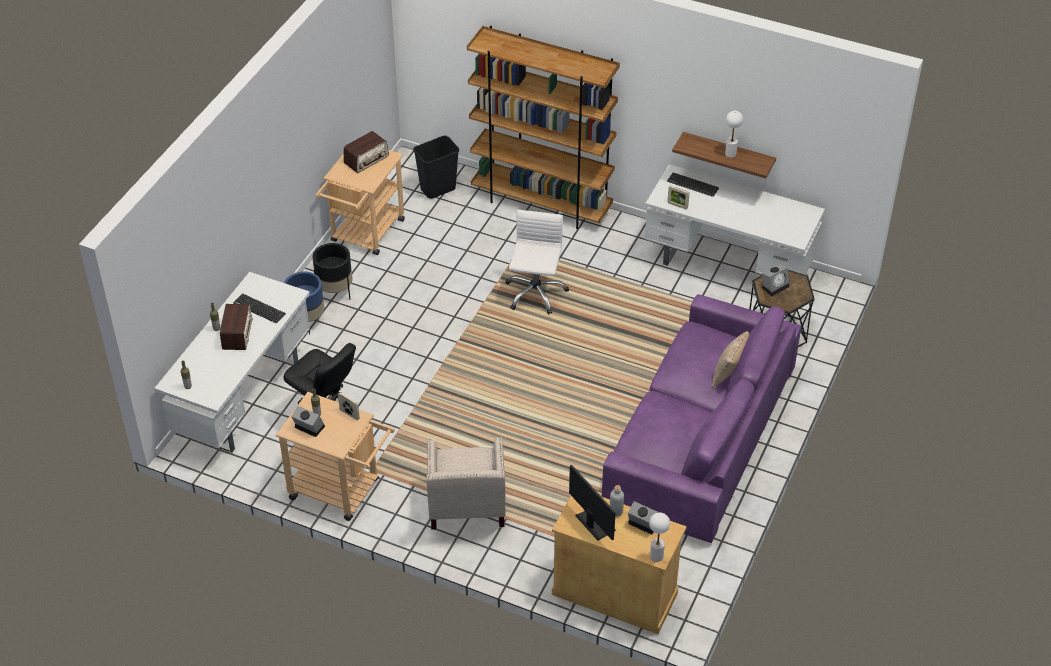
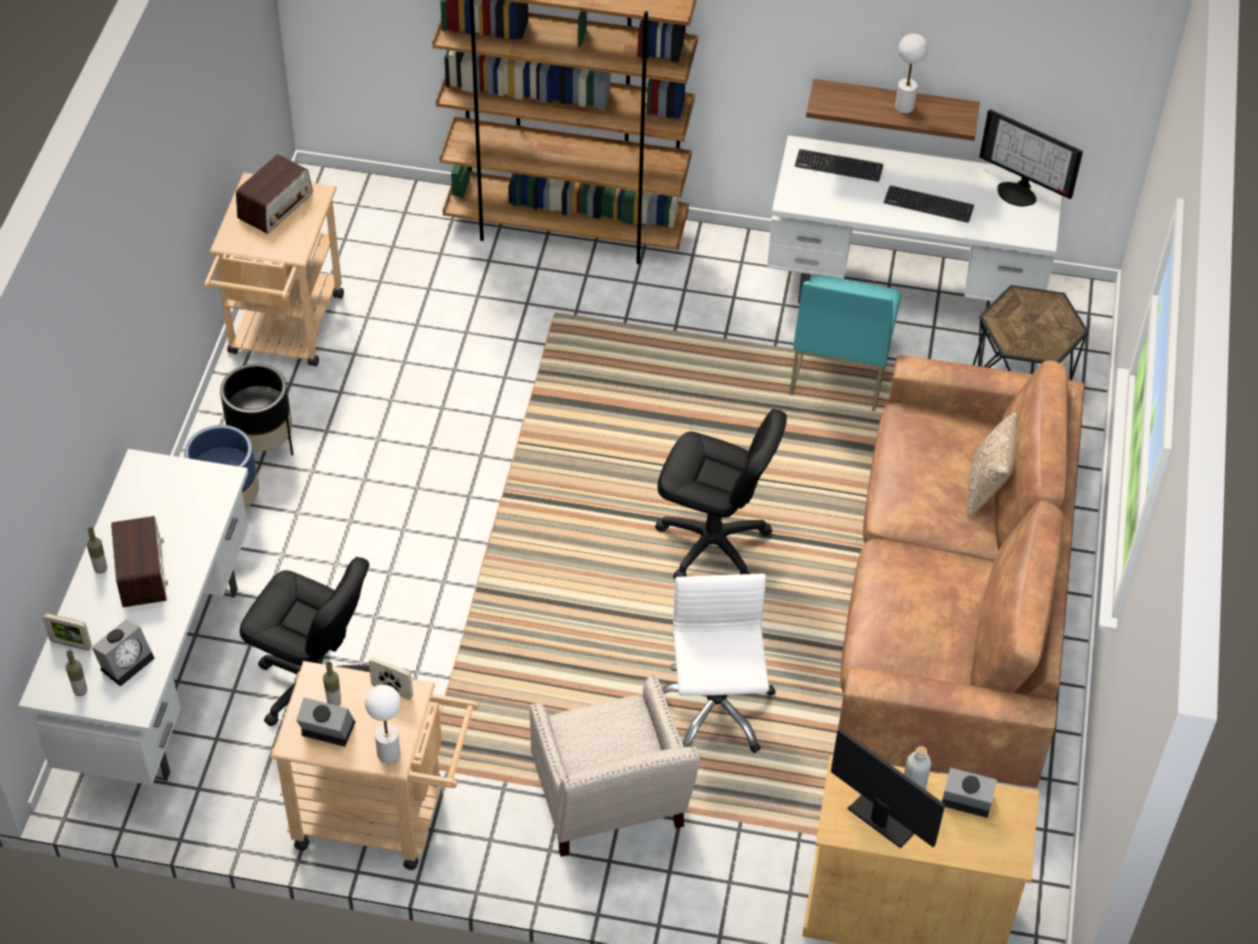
camera: 15 degrees left, 5 degrees up
(259, 308) = (167, 516): keyboard -> keyboard (928, 205)
(438, 189) = (384, 230): black trash can -> none
(535, 293) = (604, 390): white office chair -> white office chair (714, 710)
(569, 384) = (713, 544): none -> black office chair
(656, 556) = (1009, 857): white table lamp -> white table lamp (389, 753)
(675, 303) = (839, 368): none -> turquoise chair
(677, 205) = (826, 206): picture frame -> picture frame (71, 644)
(699, 435) = (953, 596): purple sofa -> brown sofa
(775, 286) = (1019, 320): alarm clock -> alarm clock (127, 661)
(794, 214) = (1019, 192): none -> monitor

